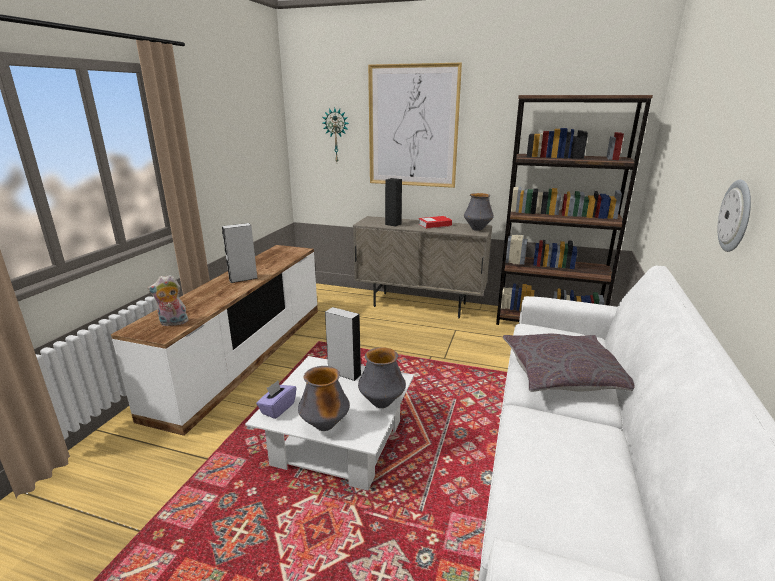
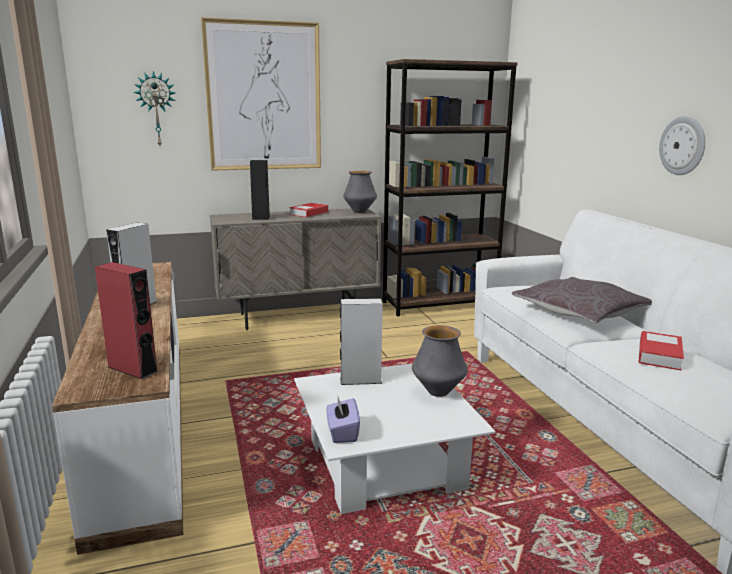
camera: 35 degrees left, 5 degrees down
(173, 323) = (132, 369): plush toy -> red speaker
(325, 426) = (416, 428): vase -> none
(558, 448) = (659, 355): none -> book

